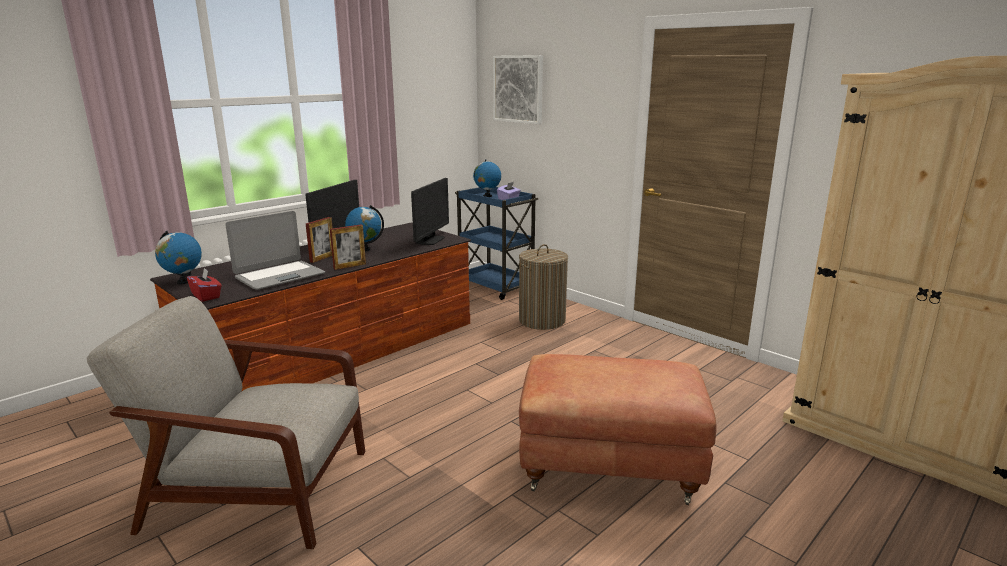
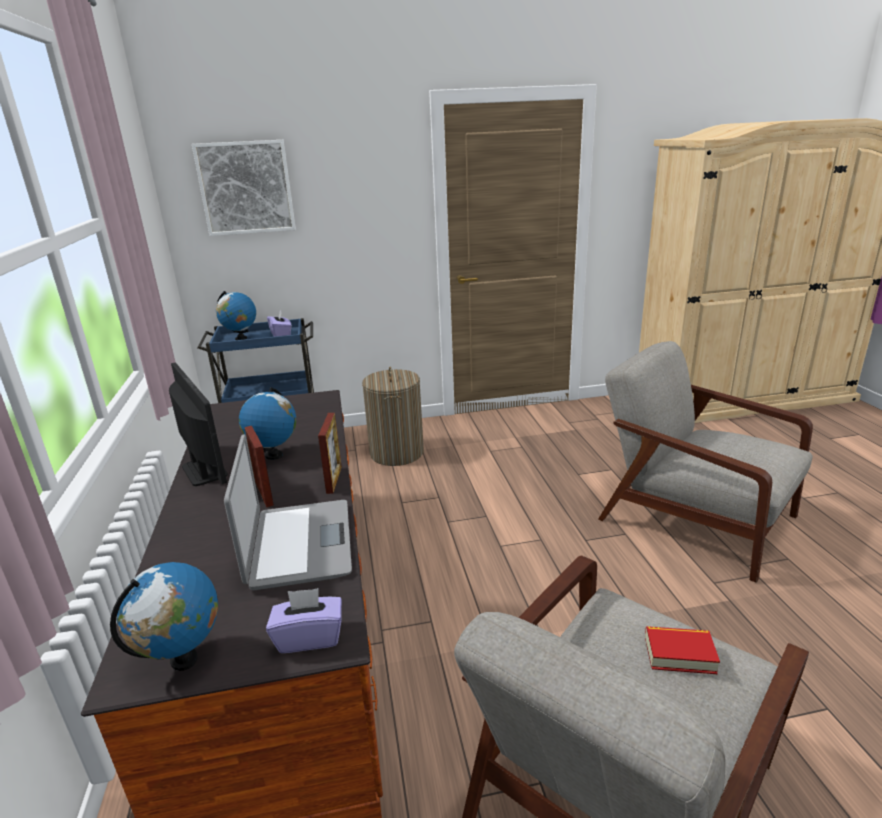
camera: 55 degrees left, 5 degrees up
(206, 296) = (309, 637): red tissue box -> purple tissue box
(284, 411) = (679, 654): none -> book
(430, 240) = (306, 410): monitor -> none
(609, 467) = (693, 517): brown ottoman -> grey armchair

